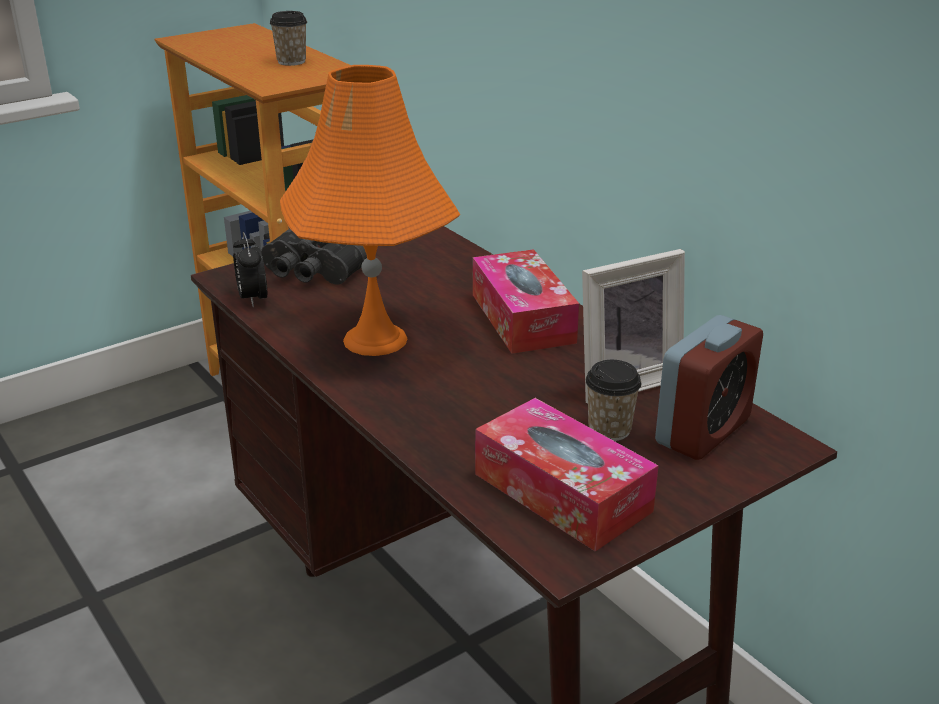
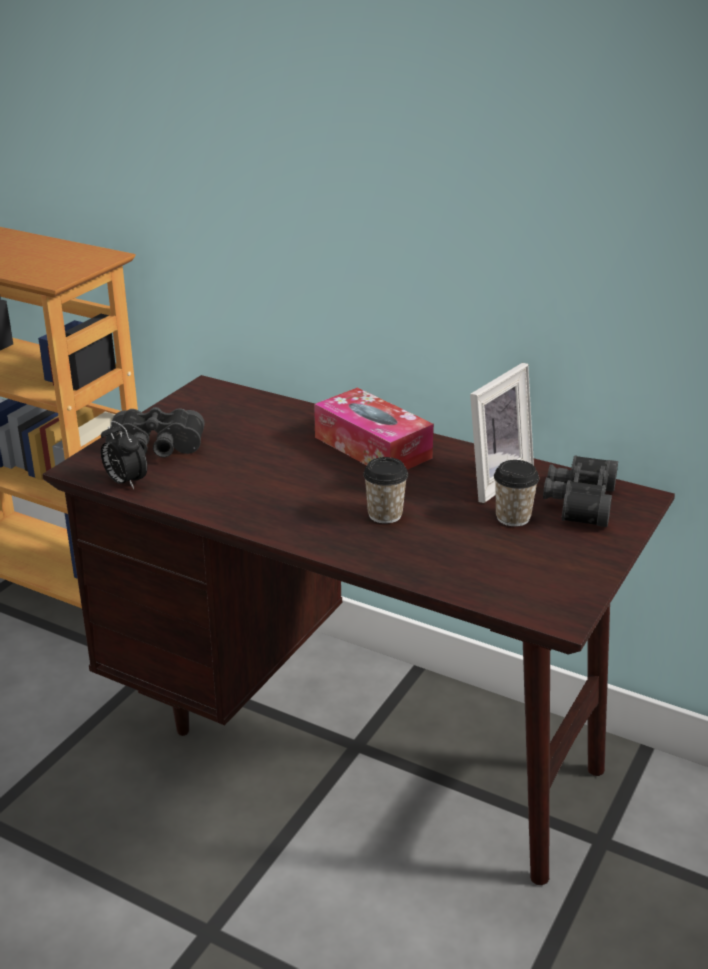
camera: 25 degrees left, 0 degrees up
(291, 61) = (41, 252): cup -> cup (385, 514)
(375, 339) = (268, 492): orange table lamp -> none
(562, 492) = (519, 571): tissue box -> none
(703, 431) = (577, 502): alarm clock -> black binoculars

